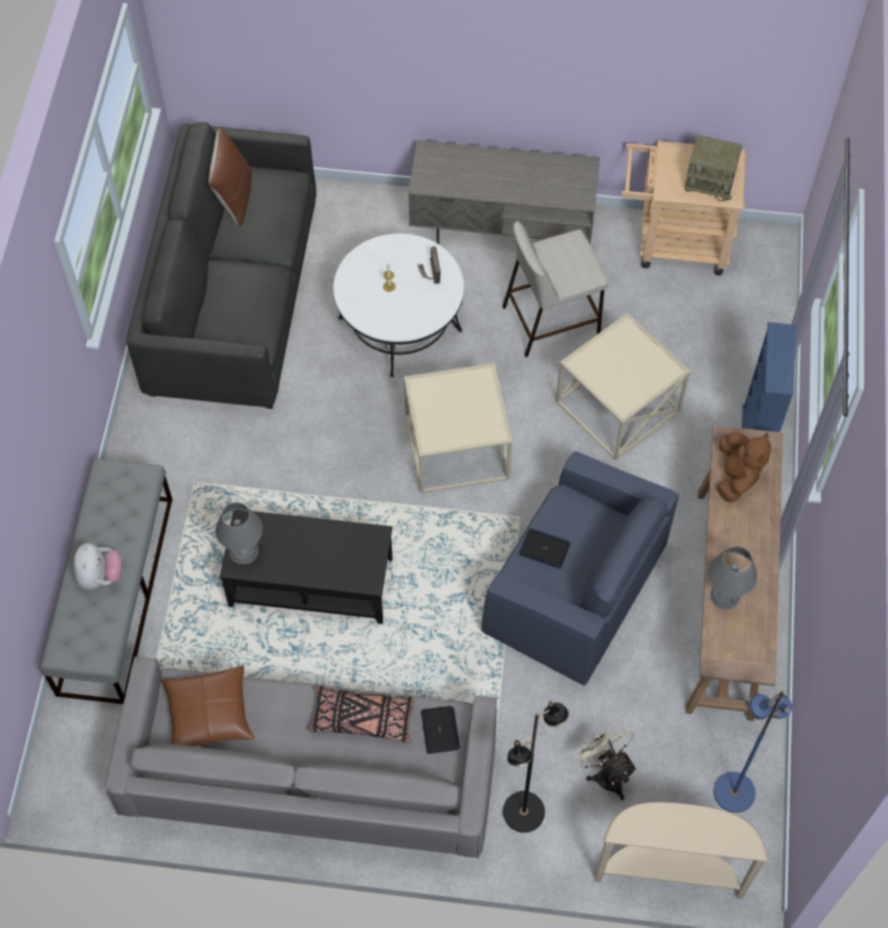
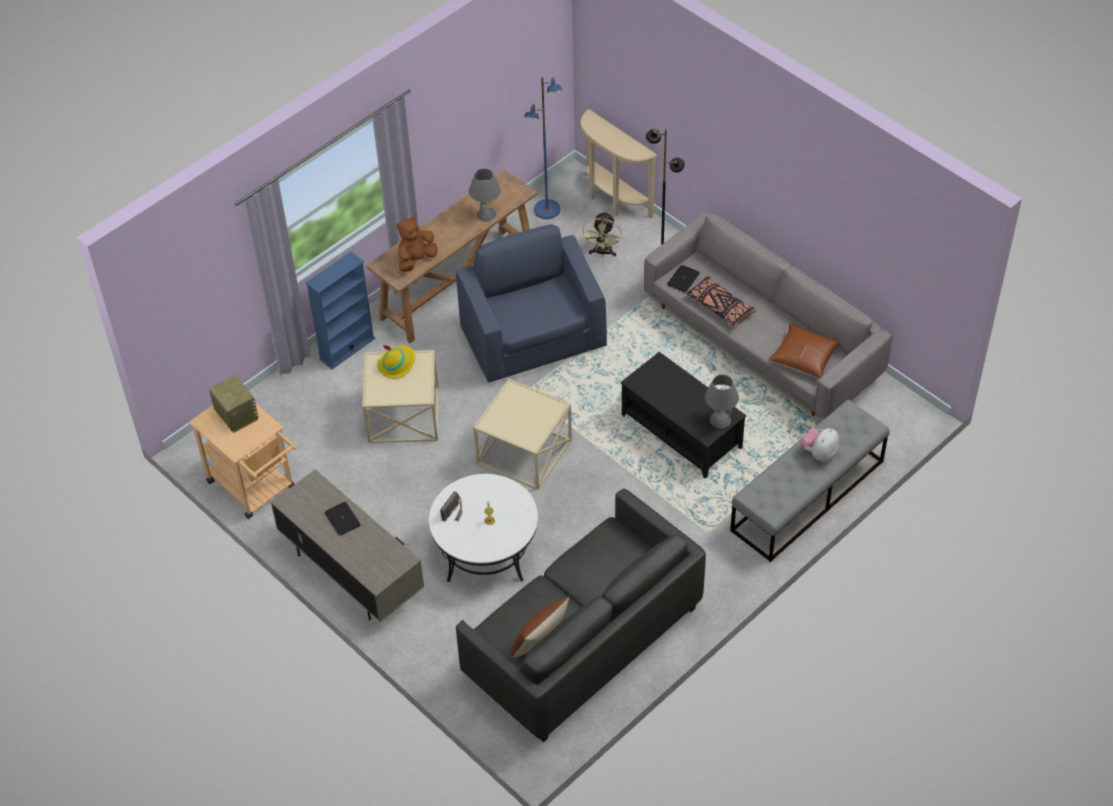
camera: 140 degrees left, 10 degrees down
(545, 549) = (547, 316): laptop -> laptop (342, 519)
(552, 319) = (386, 490): beige stool -> none
(643, 380) = (397, 364): none -> yellow hat

